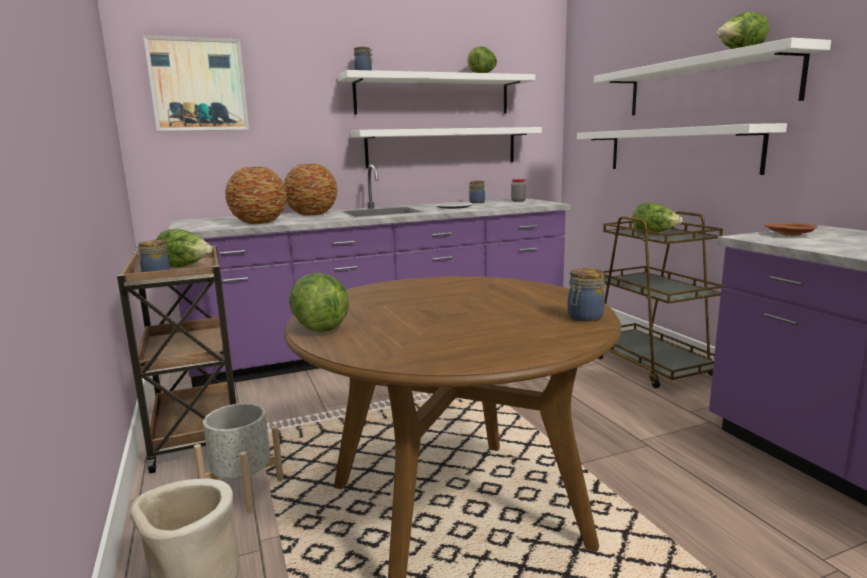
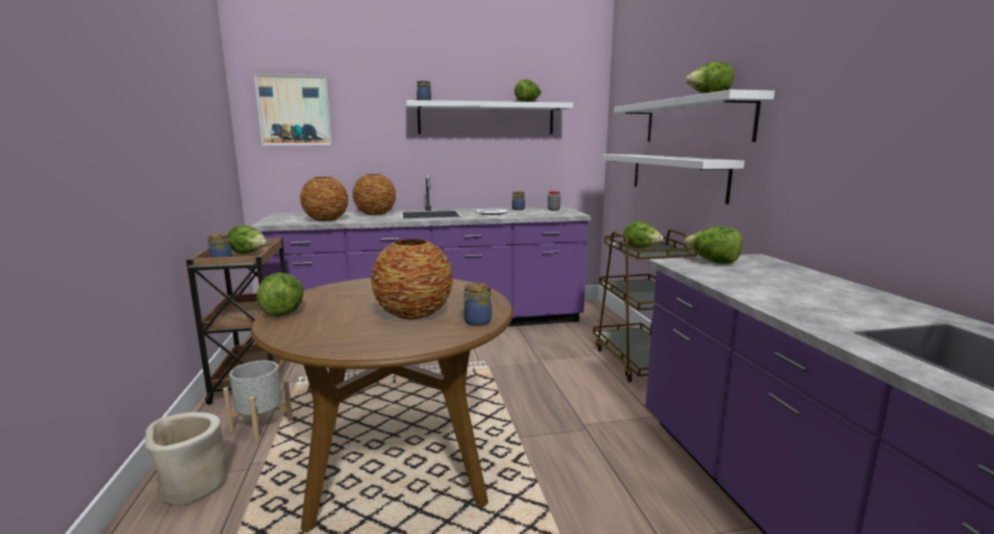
camera: 10 degrees right, 0 degrees up
(442, 147) = (494, 161): white shelf -> none
(495, 316) = (414, 314): none -> vase
(790, 235) = (712, 262): brown plate -> lettuce

